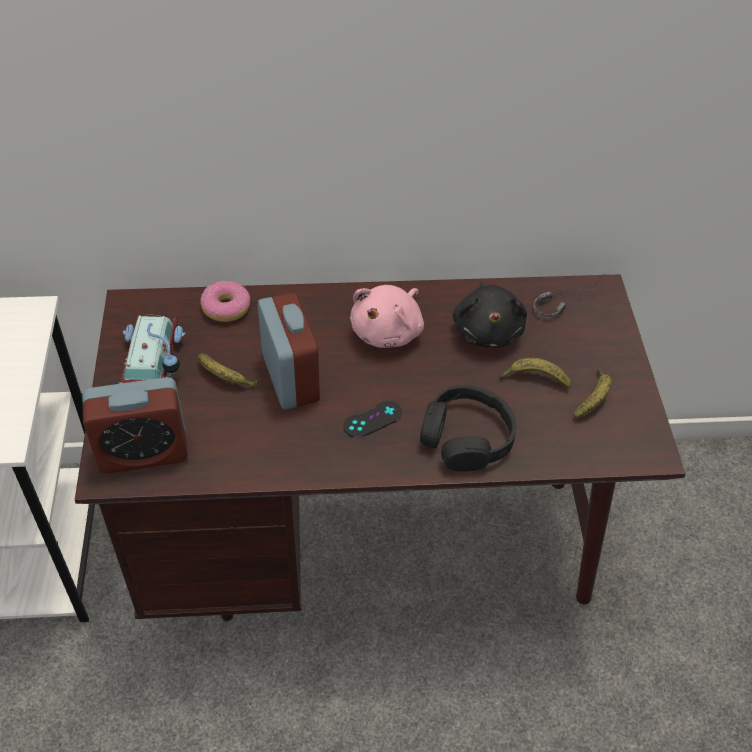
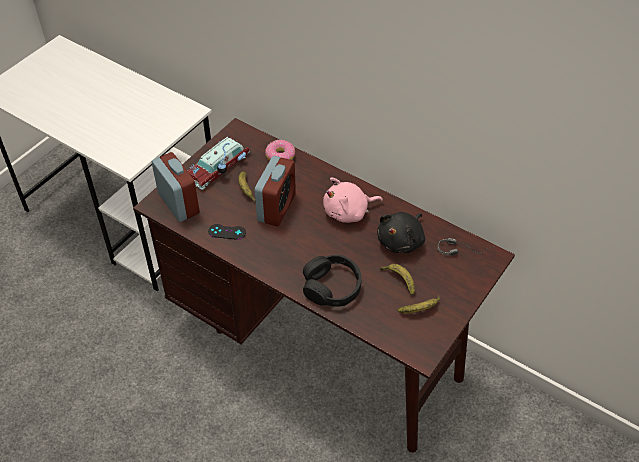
camera: 40 degrees right, 0 degrees up
(143, 452) = (178, 204): alarm clock -> alarm clock turned 150 degrees counterclockwise
(373, 419) = (295, 250): black game controller -> black game controller (227, 232)

